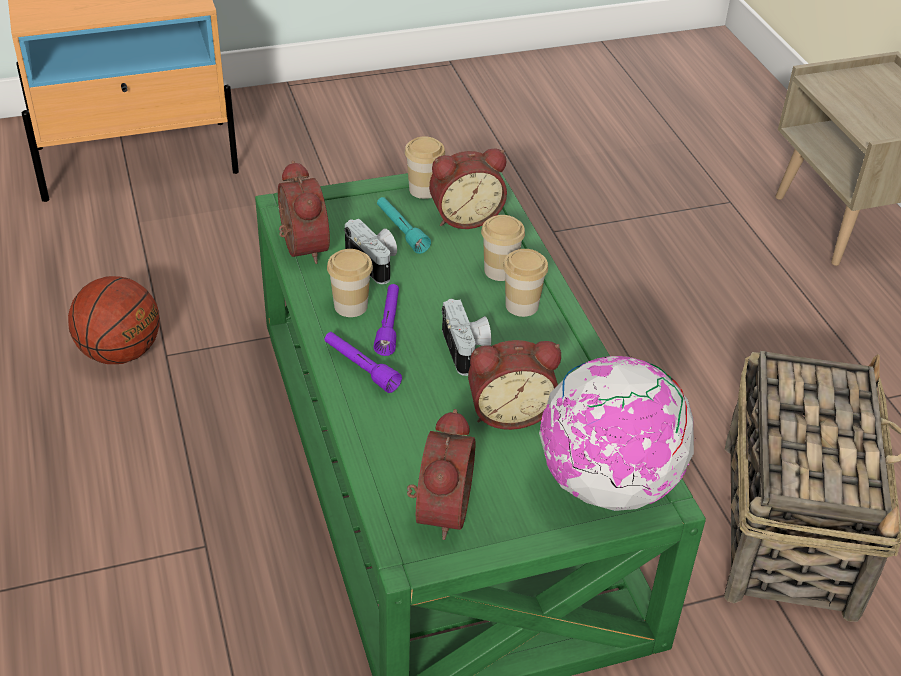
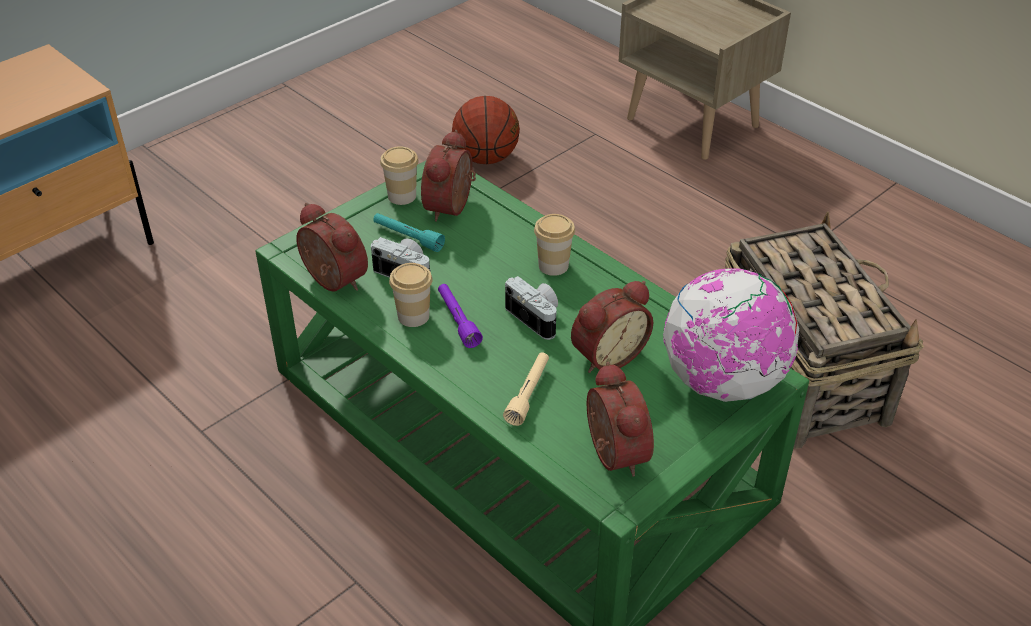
camera: 25 degrees left, 0 degrees up
(120, 353) = (155, 445): basketball -> basketball (486, 158)
(360, 367) = (462, 364): purple flashlight -> none
(402, 419) = (528, 394): none -> beige flashlight
(465, 216) = (452, 207): alarm clock -> alarm clock turned 150 degrees clockwise
(500, 270) = (515, 243): cup -> none

